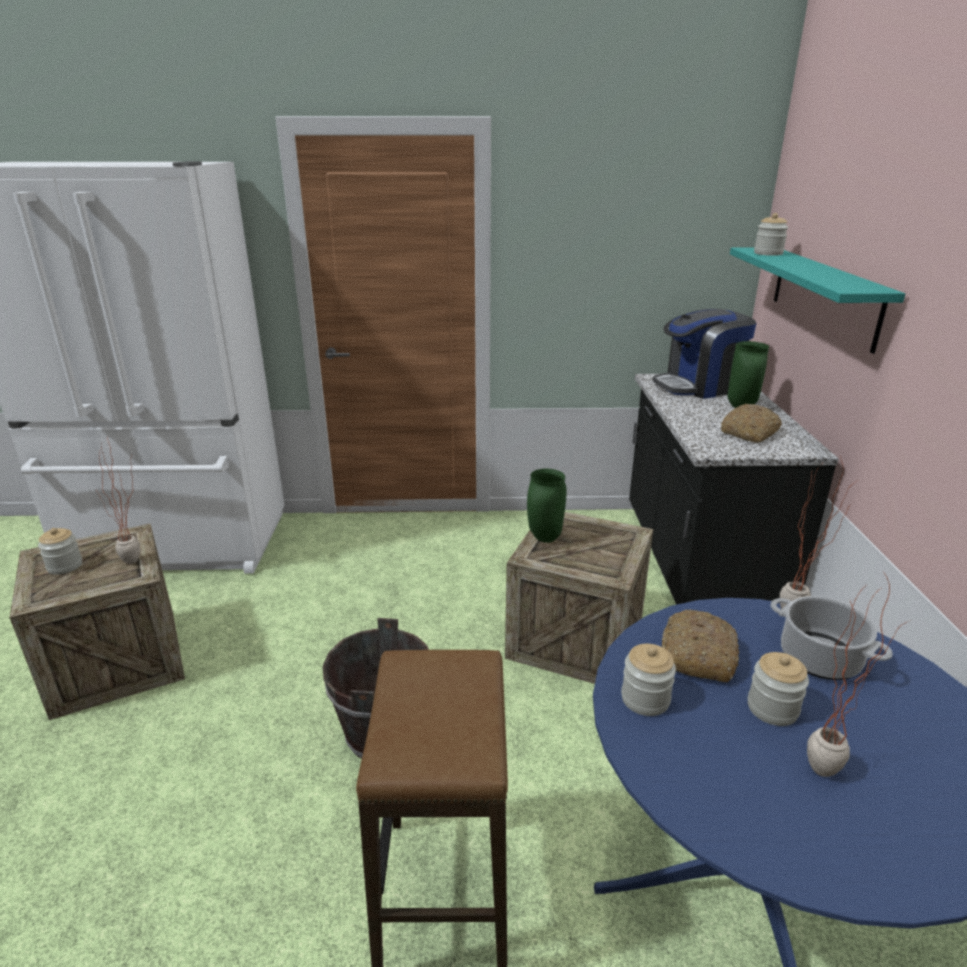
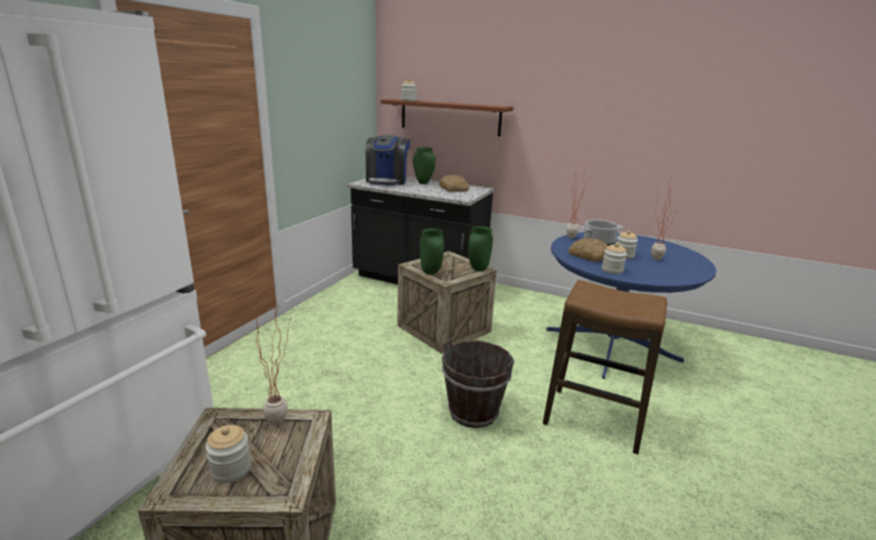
camera: 65 degrees left, 5 degrees down
(610, 572) = (478, 269): none -> green vase
(824, 295) = (450, 117): turquoise shelf -> brown shelf

